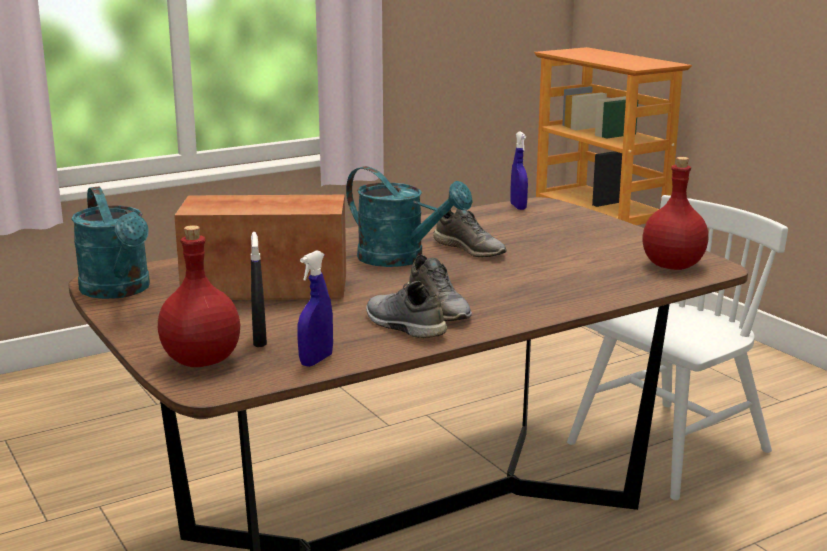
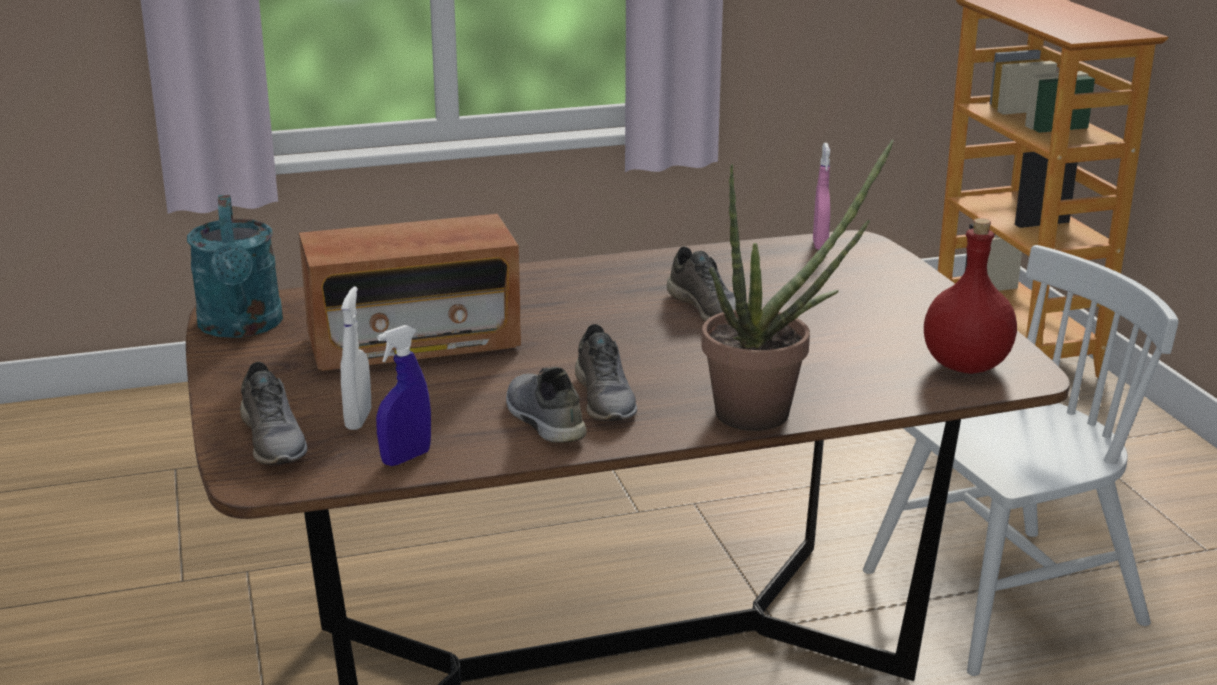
camera: 15 degrees right, 5 degrees up
(201, 360) = (275, 440): red bottle -> grey shoe
(259, 340) = (358, 419): black spray bottle -> white spray bottle
(266, 288) = (413, 343): radio -> radio turned 150 degrees clockwise
(401, 259) = (608, 315): turquoise watering can -> none
(518, 207) = (820, 245): blue spray bottle -> pink spray bottle
(562, 305) = (769, 412): none -> potted plant

